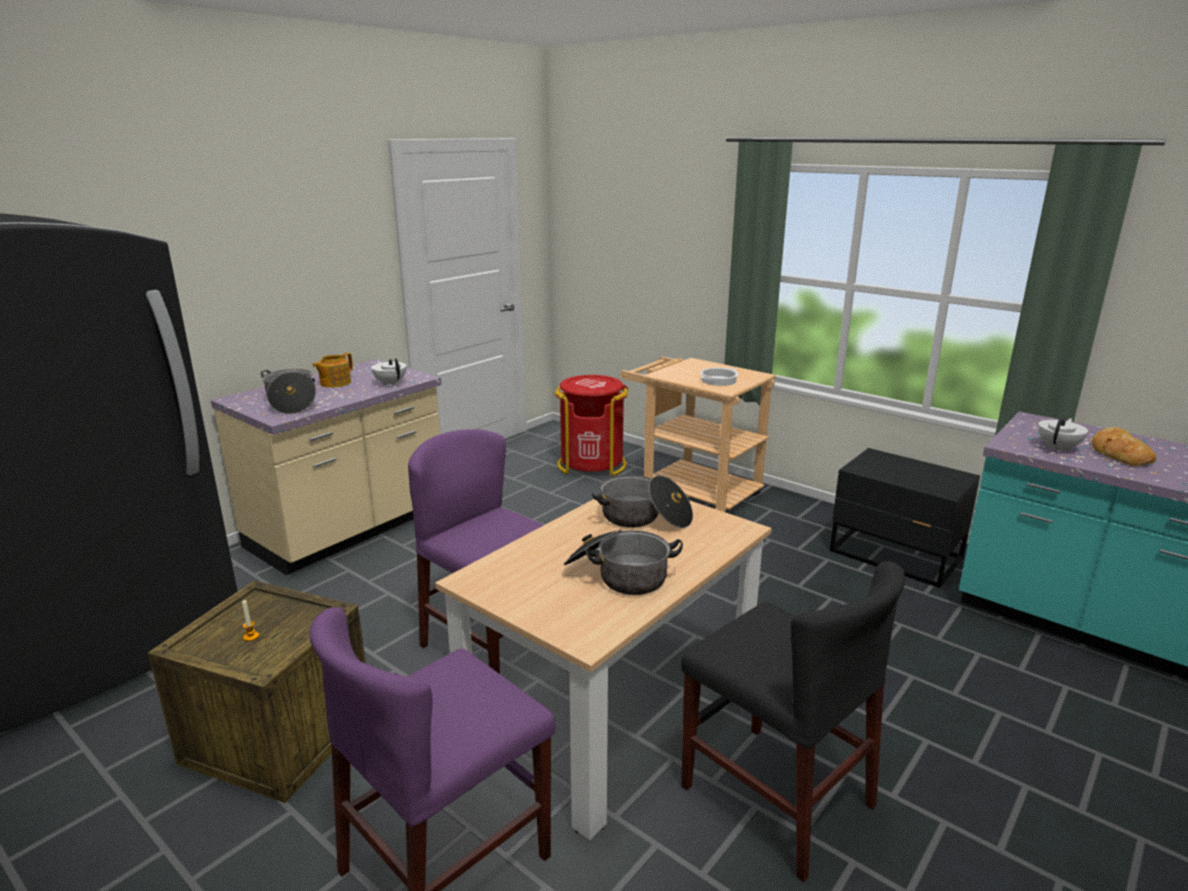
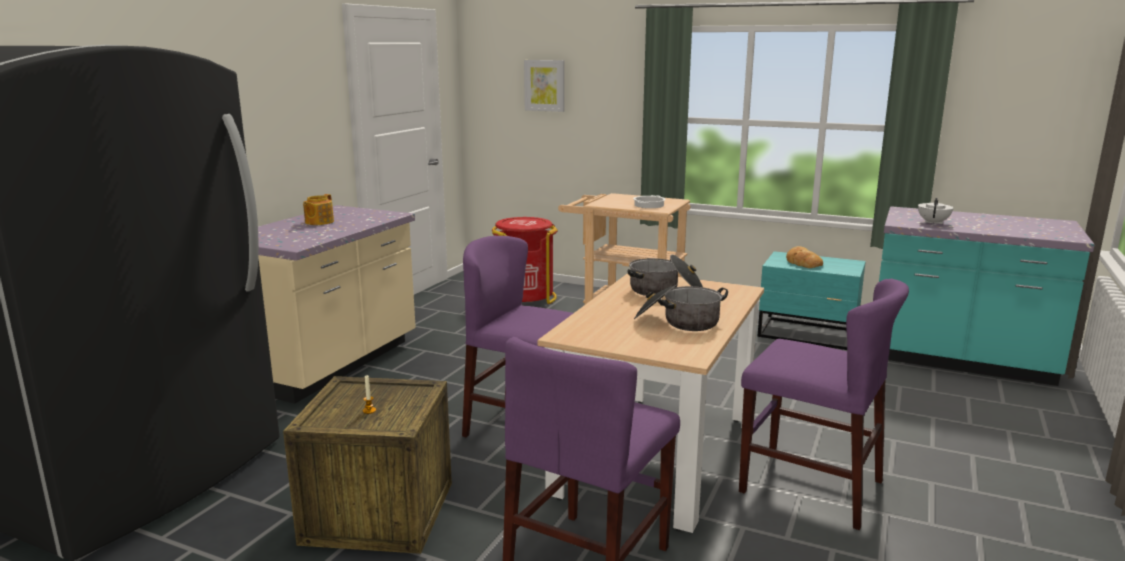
camera: 15 degrees left, 5 degrees down
(291, 402) = (294, 236): cooking pot -> none
(390, 383) = (372, 219): white teapot -> none
(632, 227) = (544, 85): none -> picture
(776, 796) = (810, 486): black chair -> purple chair
(896, 556) = (808, 335): black nightstand -> turquoise nightstand
(1119, 453) = (973, 223): bread -> bread (802, 262)

